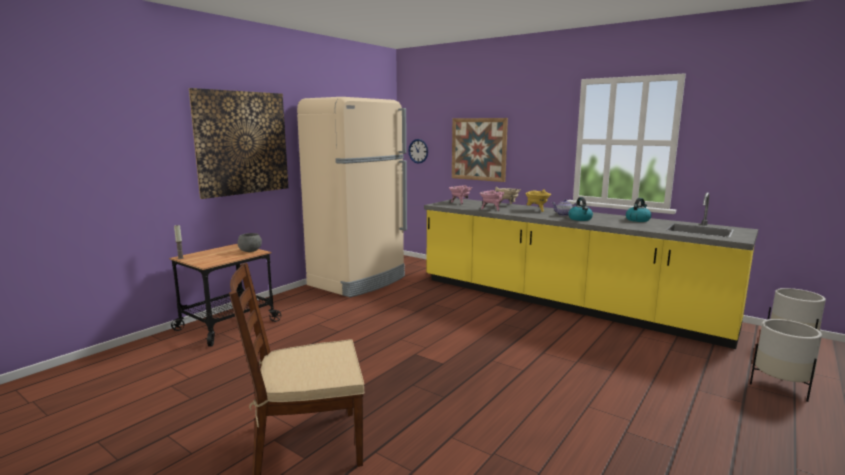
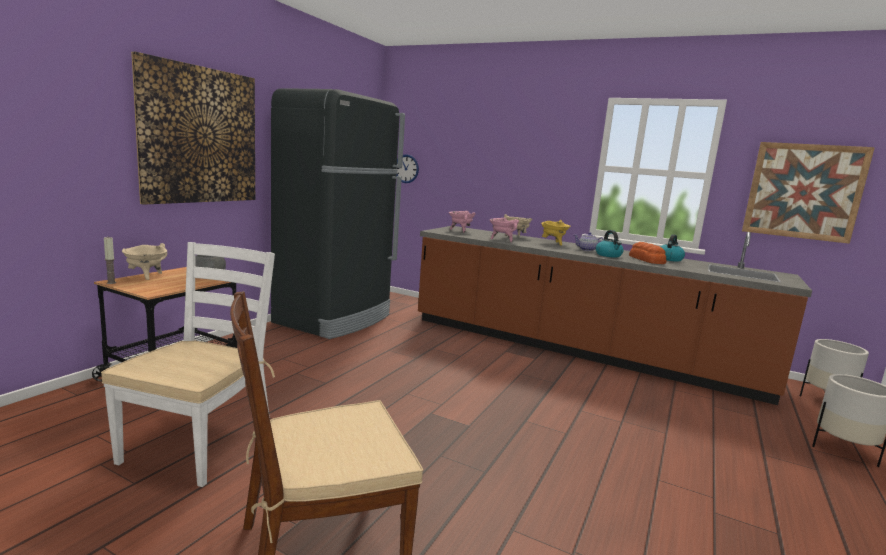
camera: 10 degrees left, 0 degrees up
(205, 252) = (146, 276): none -> beige cooking pot
(238, 374) = (199, 444): none -> white chair
(358, 281) = (335, 319): beige fridge -> black fridge
(479, 149) = (481, 170): picture -> picture (803, 191)
(563, 302) = (578, 349): yellow counter -> brown counter
(613, 222) = (646, 260): none -> bread

